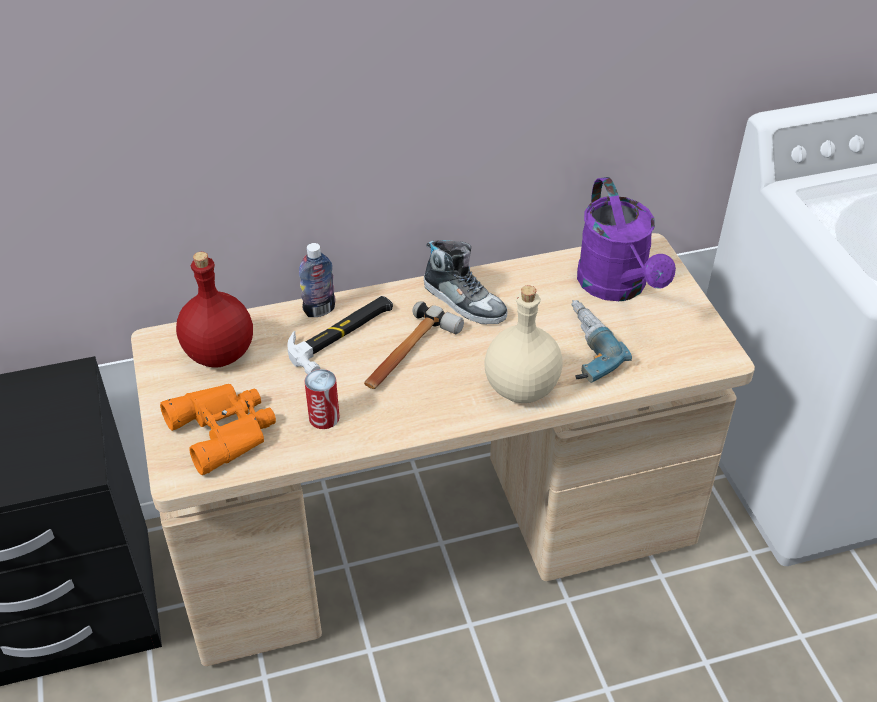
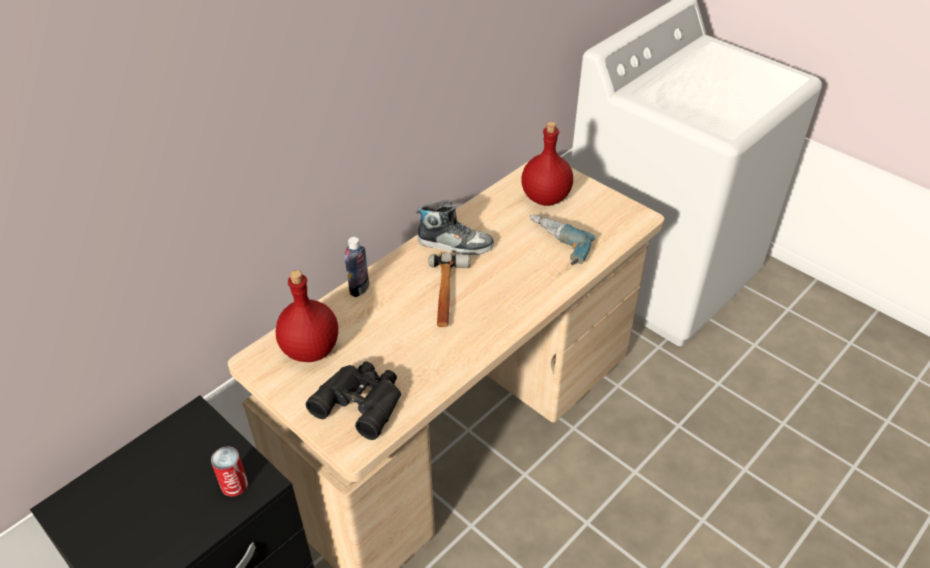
camera: 30 degrees left, 0 degrees up
(225, 429) = (361, 401): orange binoculars -> black binoculars
(324, 417) = (425, 361): can -> can (234, 484)
(343, 335) = (391, 300): hammer -> none
(520, 389) = (539, 286): beige bottle -> none
(617, 287) = (545, 197): purple watering can -> red bottle

